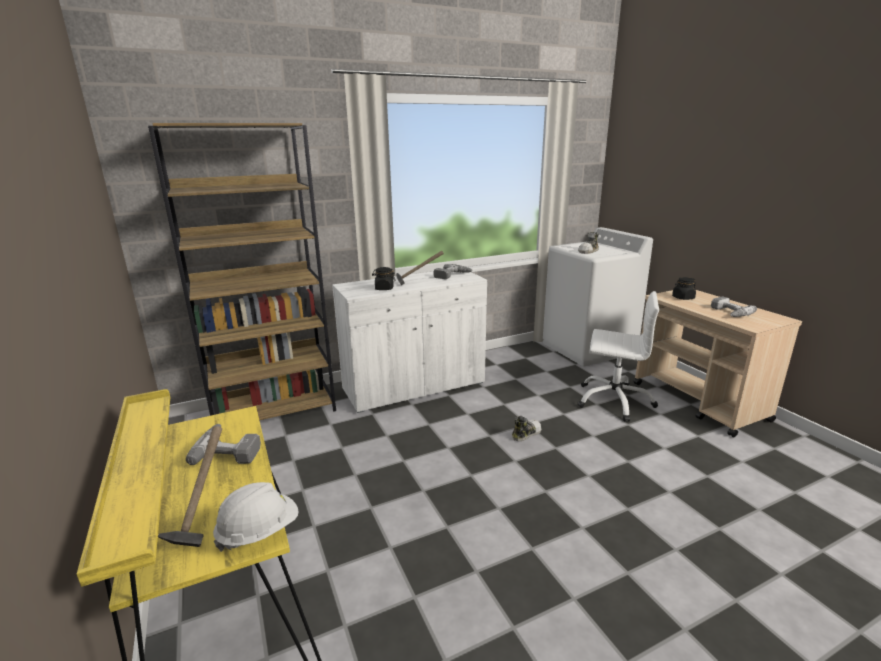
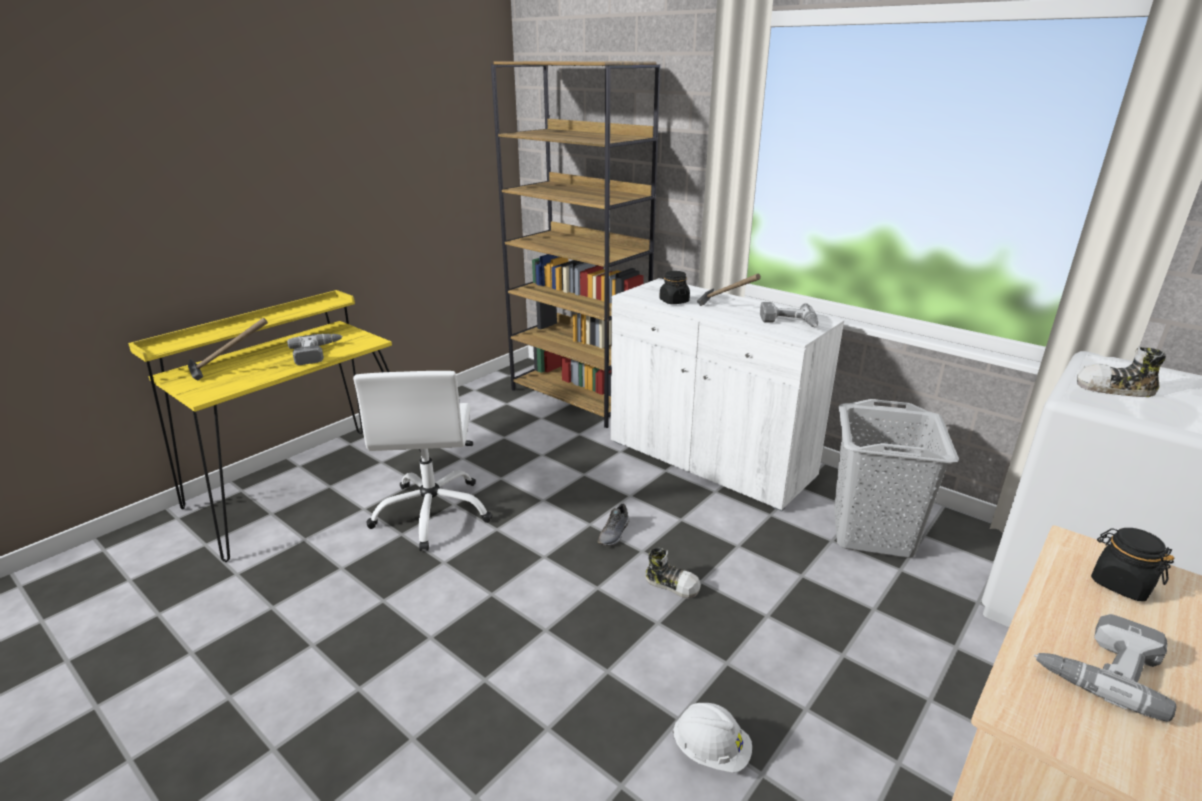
camera: 65 degrees right, 5 degrees up
(259, 532) = (210, 393): white hard hat -> white hard hat (711, 751)
(465, 440) = (614, 533): none -> grey shoe
(516, 367) = (873, 532): none -> grey laundry basket
(614, 400) = (882, 678): white office chair -> white office chair (433, 513)

